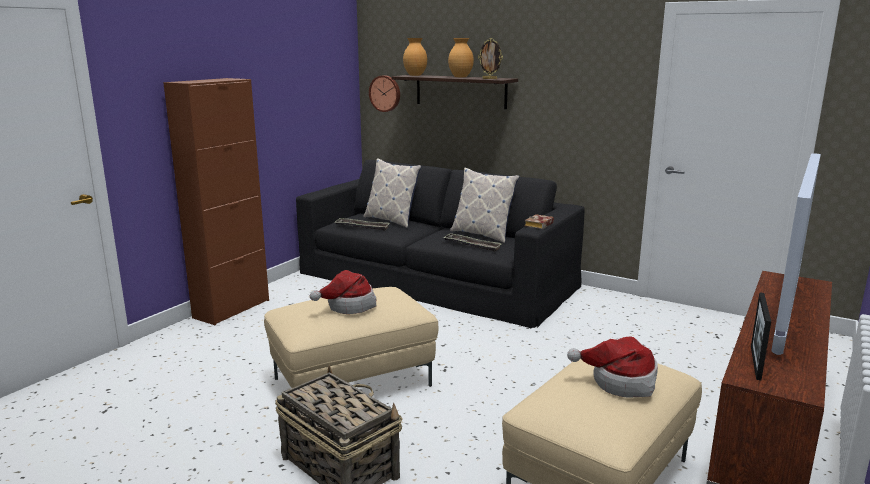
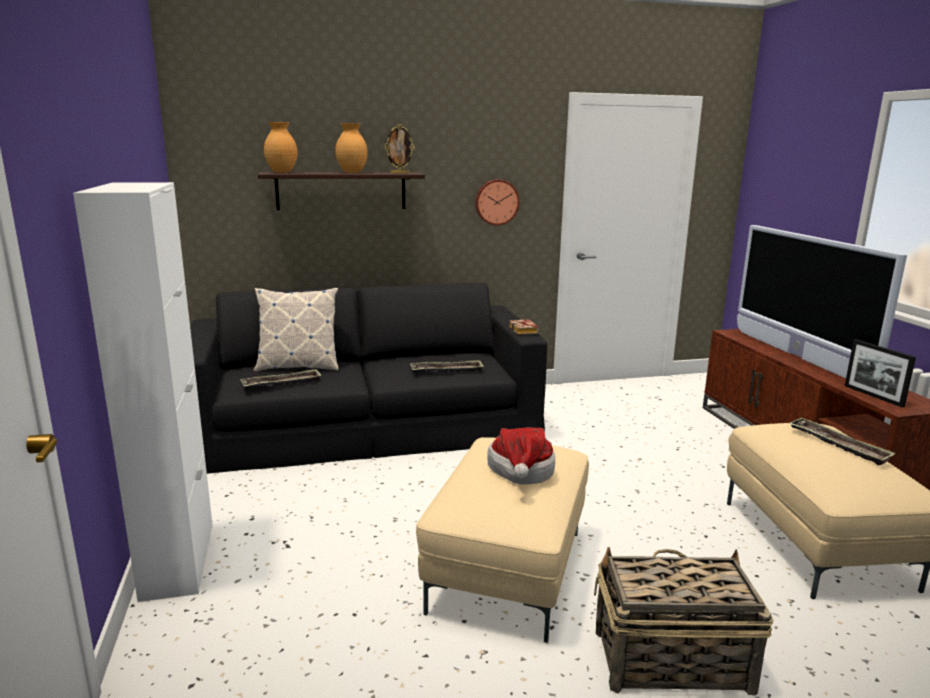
camera: 45 degrees left, 0 degrees up
(231, 309) = (178, 561): brown cabinet -> white cabinet
(385, 93) = (221, 199): wall clock -> wall clock (496, 202)
(482, 234) = (429, 357): pillow -> none
(620, 382) = (838, 445): hat -> tray

